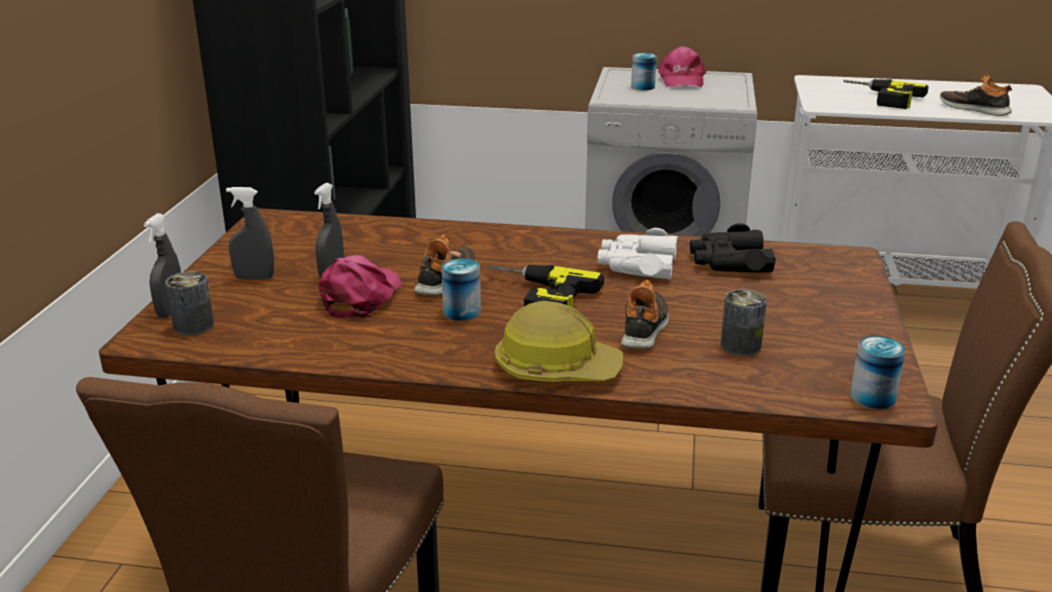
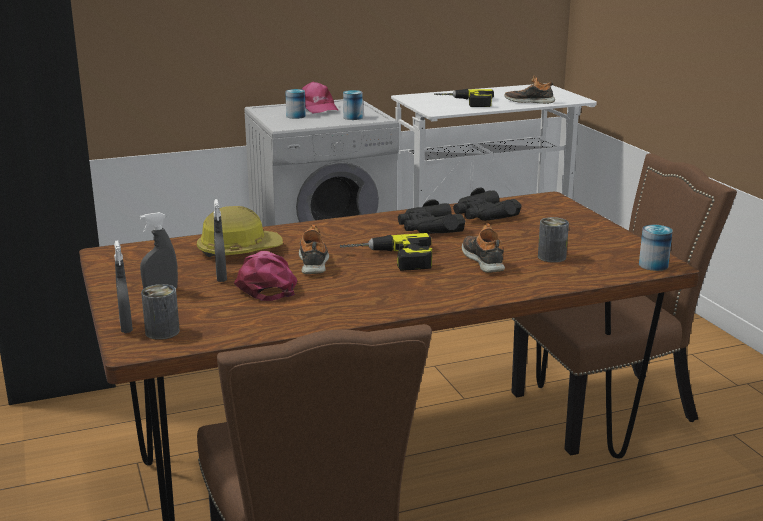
camera: 30 degrees left, 5 degrees down
(462, 312) = (353, 278): can -> can (353, 117)
(556, 368) = (462, 294): hard hat -> hard hat (239, 250)
(637, 265) = (429, 228): white binoculars -> black binoculars

